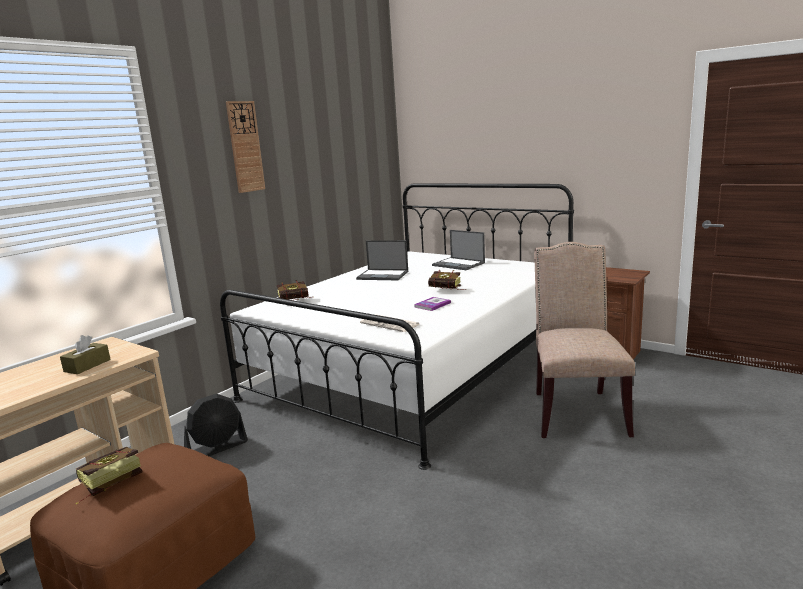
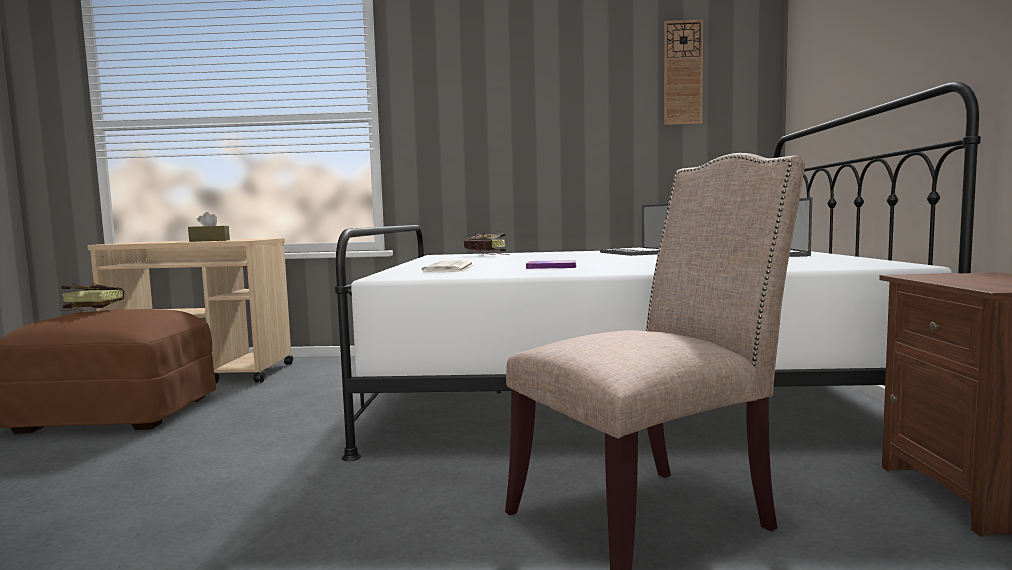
camera: 55 degrees right, 10 degrees down
(217, 448) = (327, 376): black fan -> none
(245, 147) = (488, 75): wall clock -> wall clock (682, 73)
(448, 290) = (629, 263): book -> none

